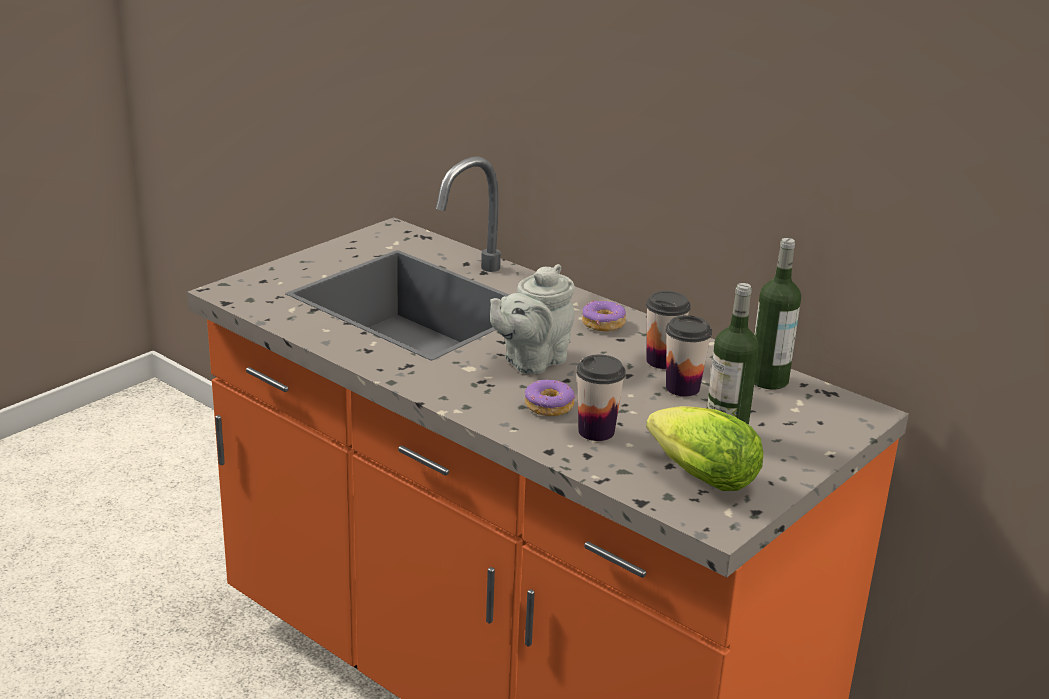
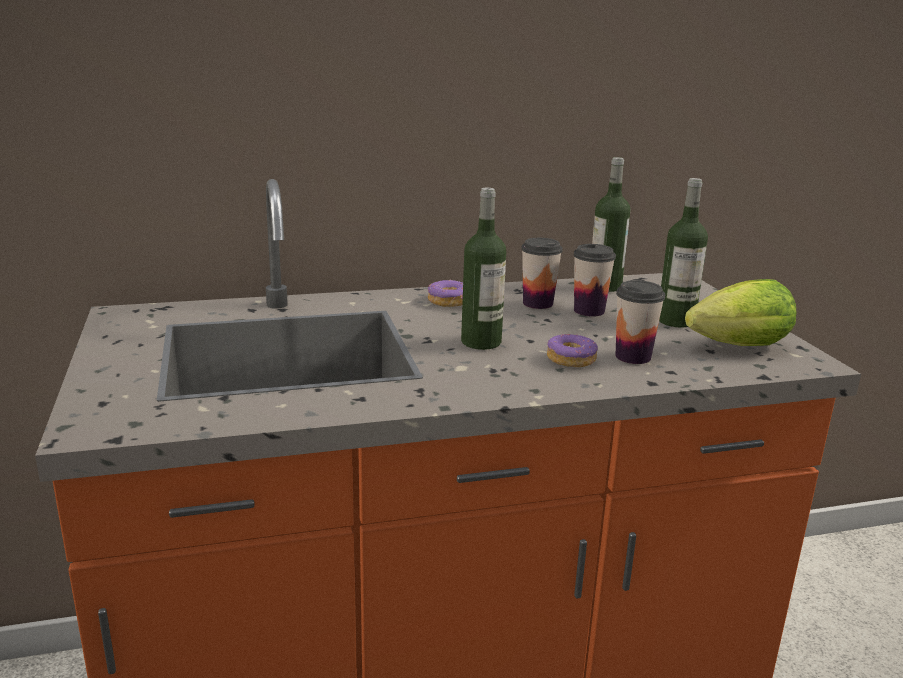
camera: 55 degrees left, 5 degrees down
(531, 361) = (481, 342): grey teapot -> bottle

